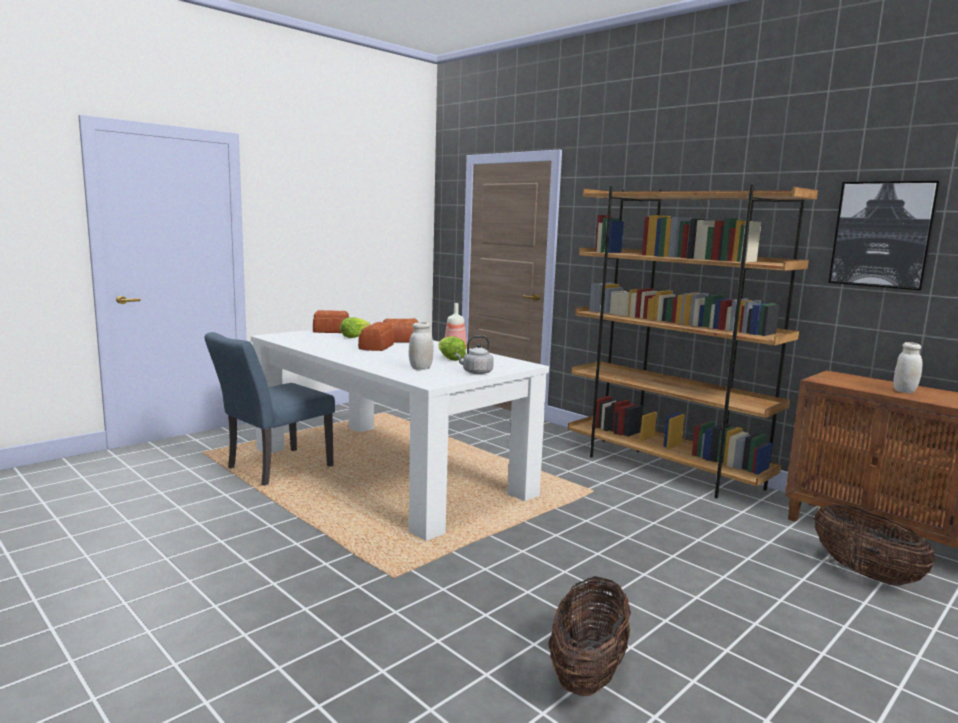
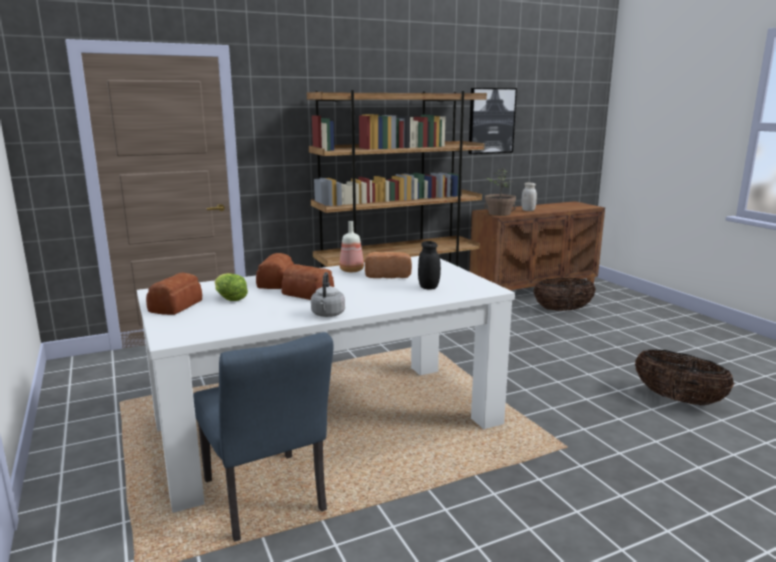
camera: 70 degrees left, 5 degrees up
(421, 368) = (428, 287): white jar -> black jar
(449, 358) = (388, 275): lettuce -> bread
(476, 372) = (452, 274): grey kettle -> grey kettle (327, 315)
(834, 380) = (499, 213): none -> potted plant

